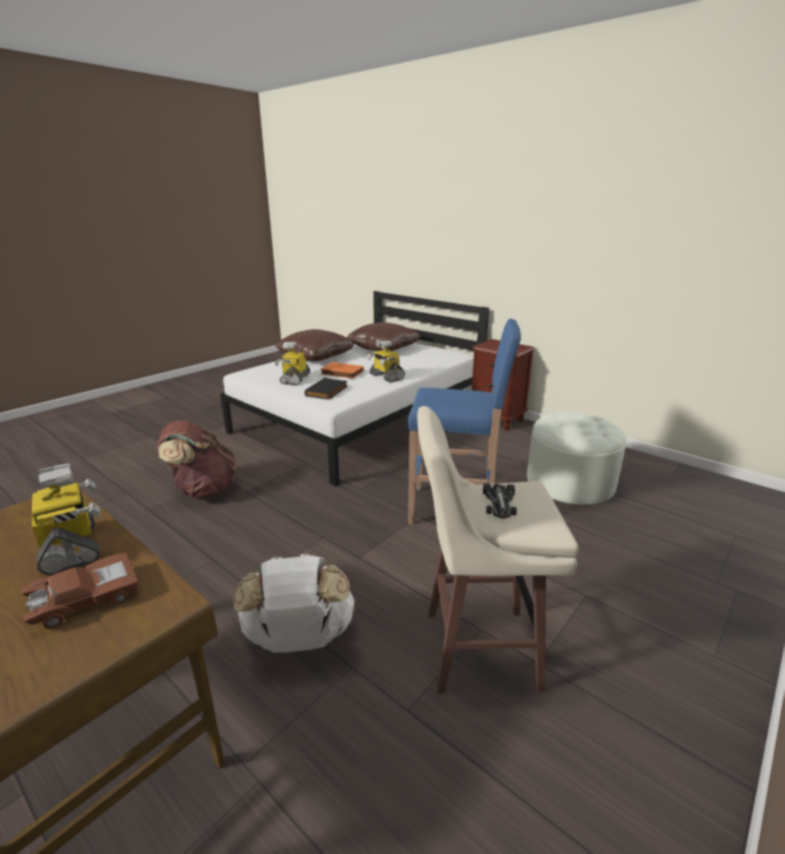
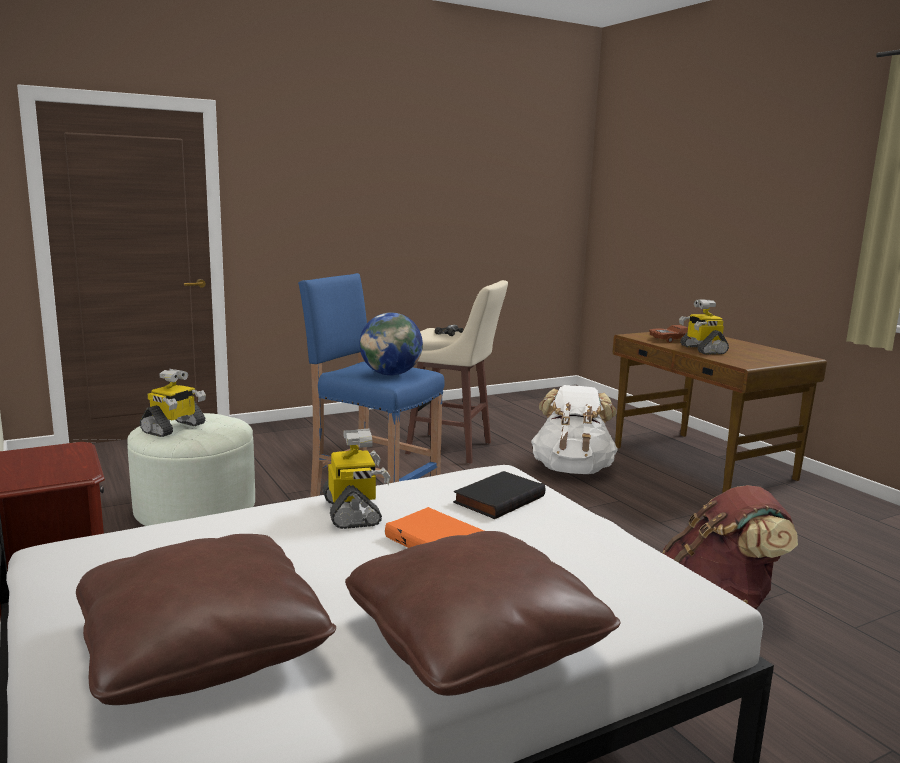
camera: 160 degrees left, 10 degrees down
(294, 379) = (559, 546): toy robot -> toy robot (174, 428)
(440, 396) = (391, 374): none -> globe

